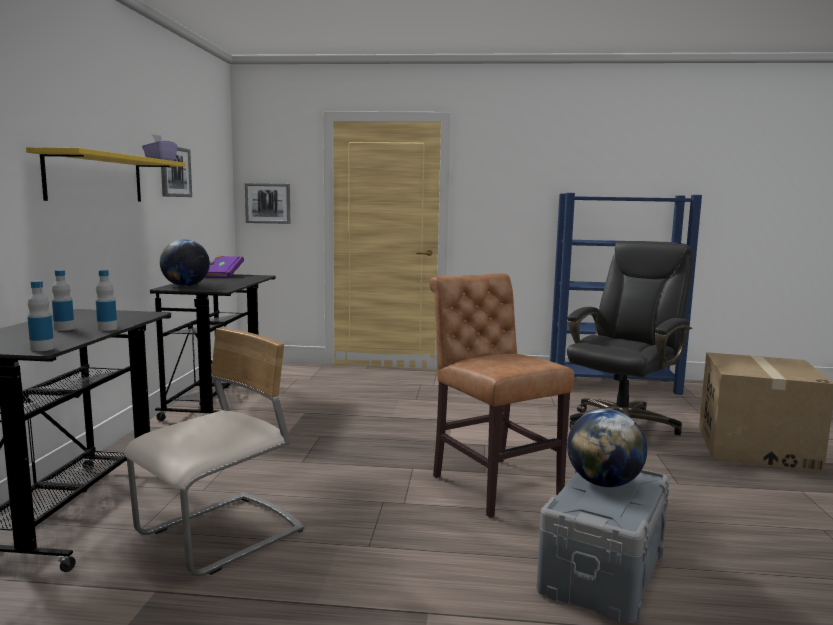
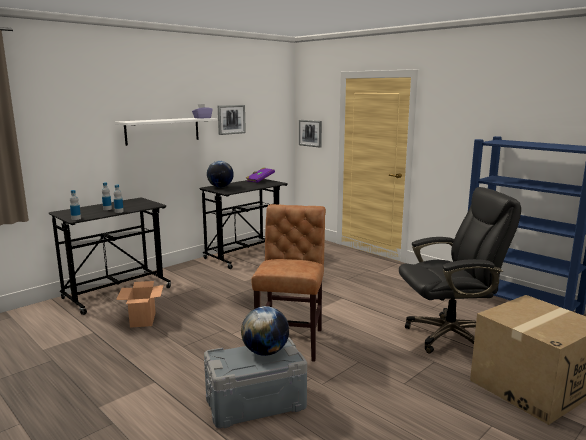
camera: 40 degrees right, 5 degrees up
(96, 178) = (163, 130): yellow shelf -> white shelf
(221, 535) = (143, 320): beige chair -> cardboard box

